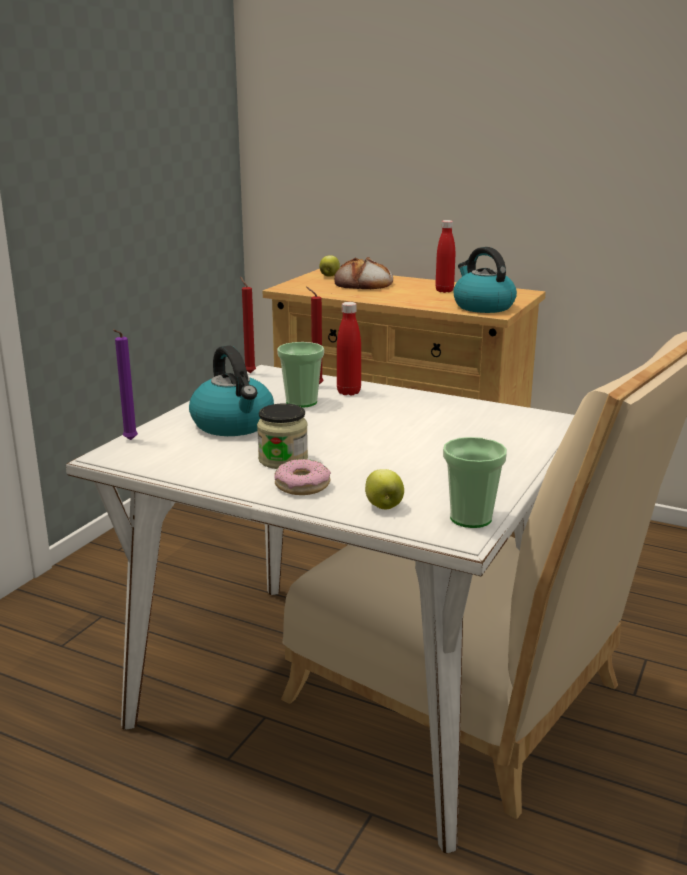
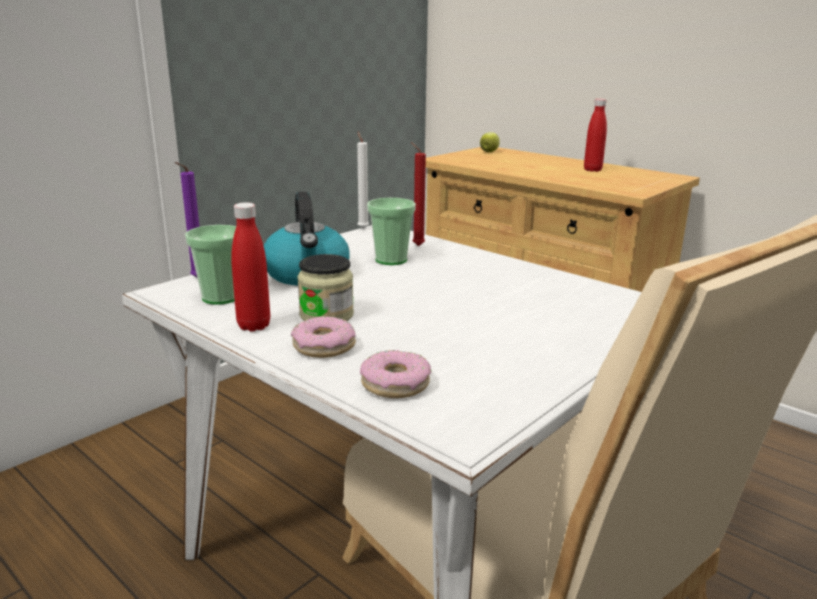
camera: 15 degrees right, 0 degrees up
(249, 372) = (362, 228): red candle -> white candle
(348, 392) = (445, 255): red bottle -> red bottle (254, 326)
(364, 284) = (517, 160): bread -> none
(384, 506) = (395, 384): apple -> donut
(470, 518) = (490, 414): cup -> cup (221, 297)
(482, 306) = (623, 185): kettle -> none

